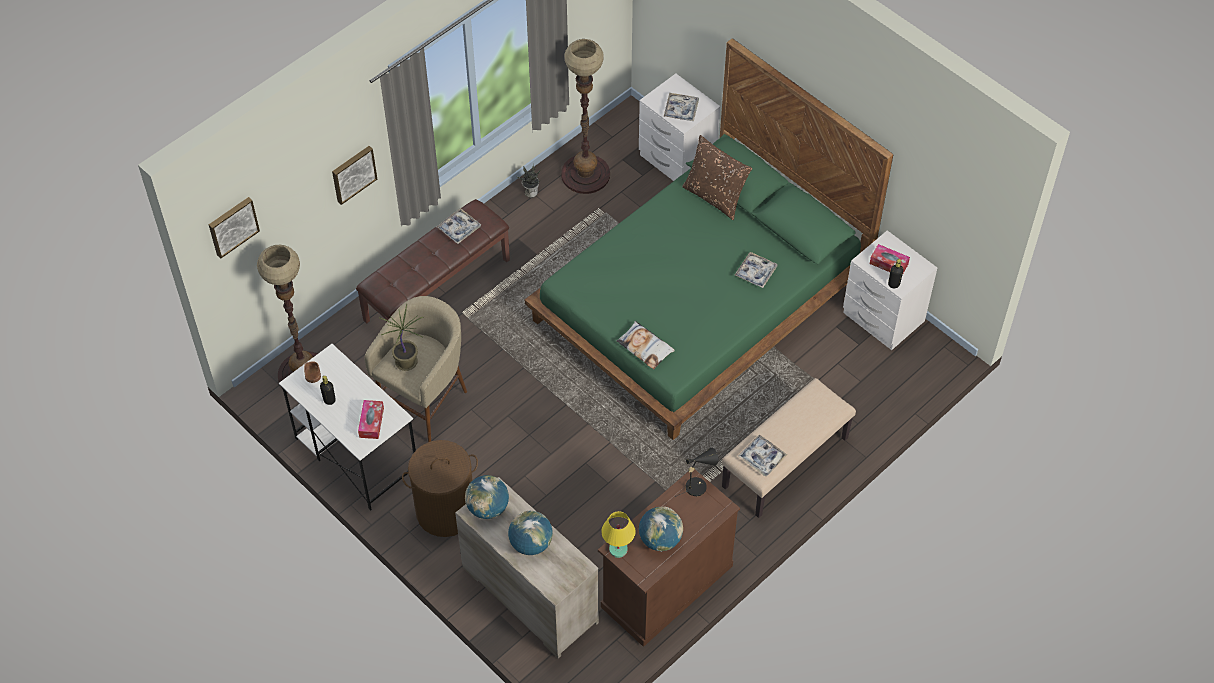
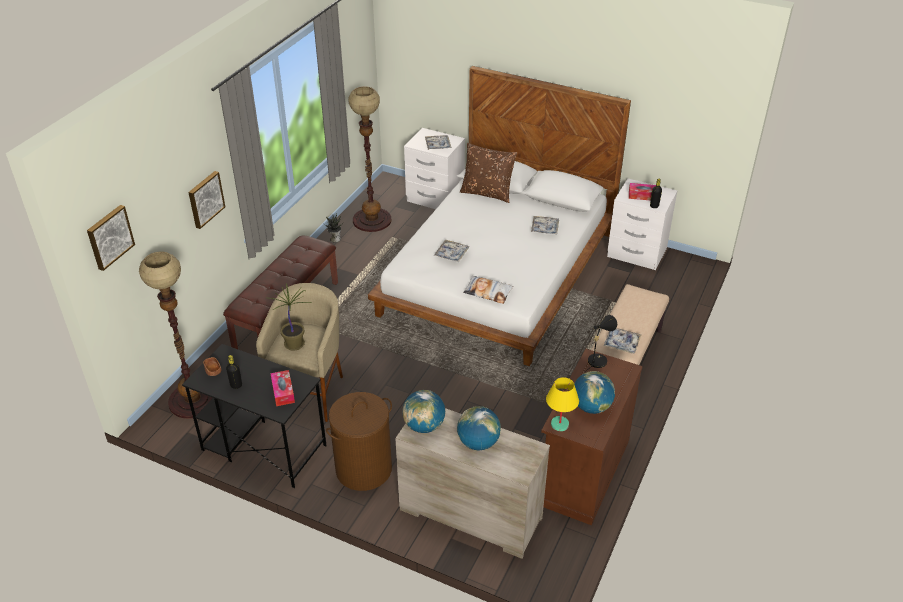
camera: 20 degrees left, 15 degrees down
(356, 454) = (263, 447): white desk -> black desk
(459, 229) = (296, 254): tray -> tray (451, 254)
(700, 300) = (498, 273): green bed -> white bed

